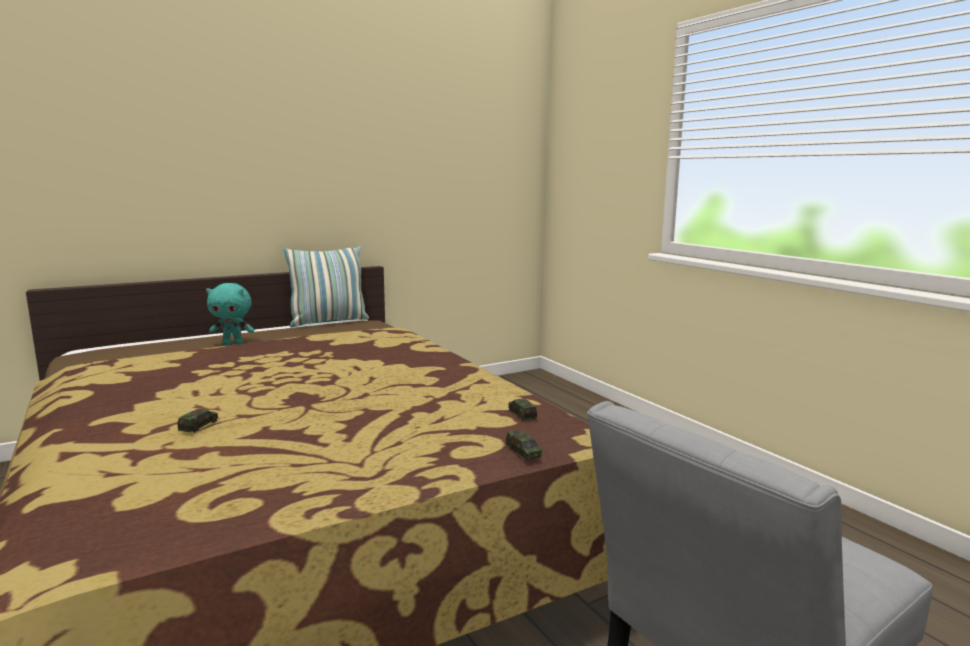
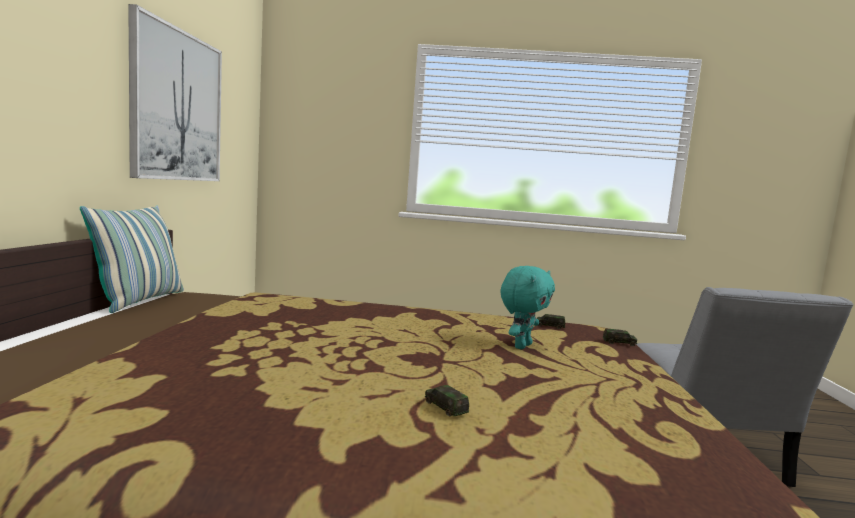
camera: 55 degrees left, 5 degrees down
(233, 344) = (117, 342): turquoise plush toy -> turquoise plush toy (521, 346)
(403, 157) = (177, 106): none -> picture

